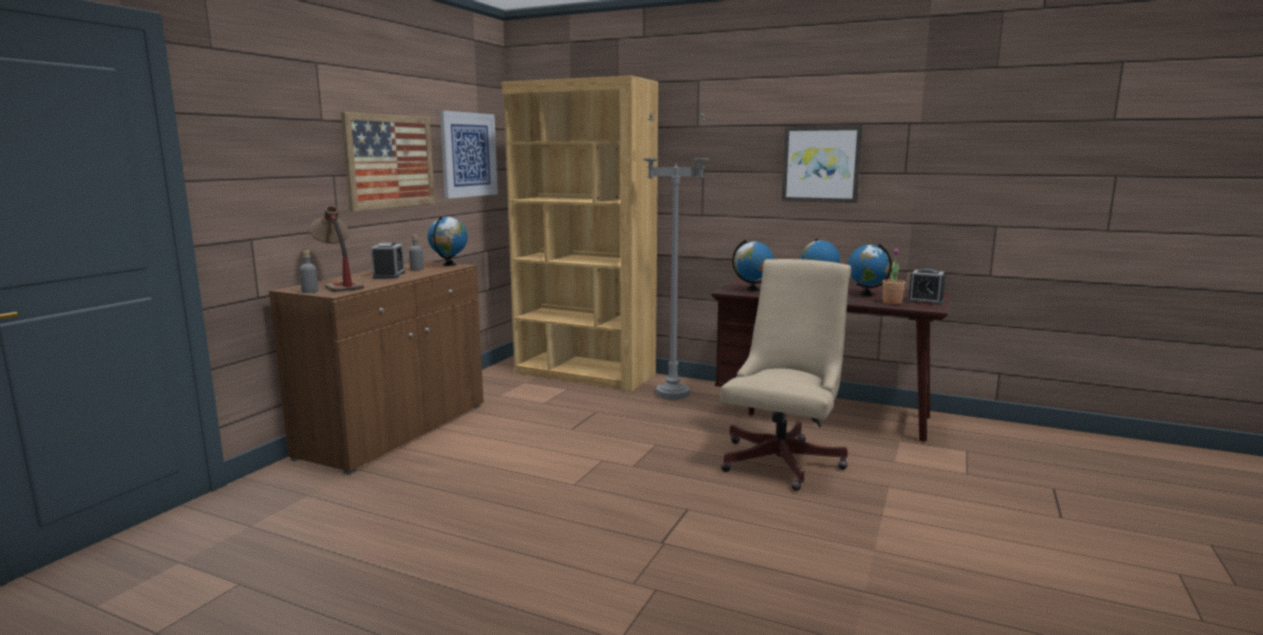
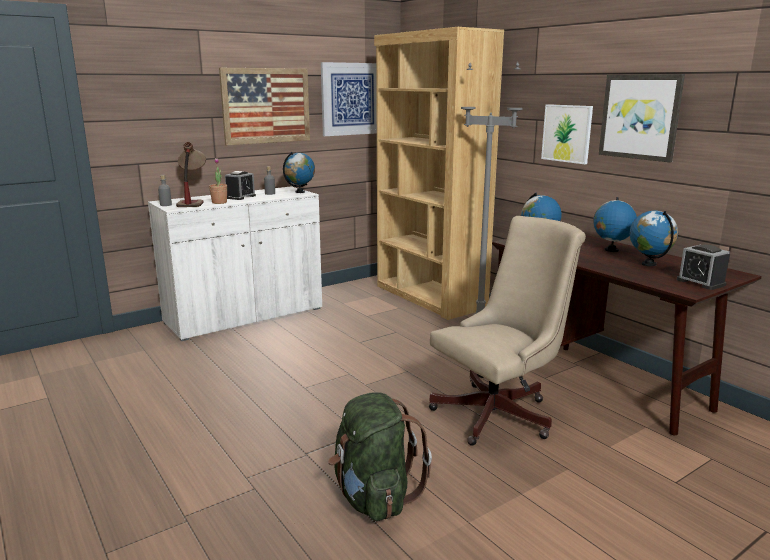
camera: 30 degrees right, 5 degrees up
(396, 430) = (245, 316): brown cabinet -> white cabinet
(741, 183) = (567, 133): none -> picture
(776, 557) = (374, 497): none -> green backpack
(892, 302) = (656, 278): potted plant -> potted plant (219, 202)

